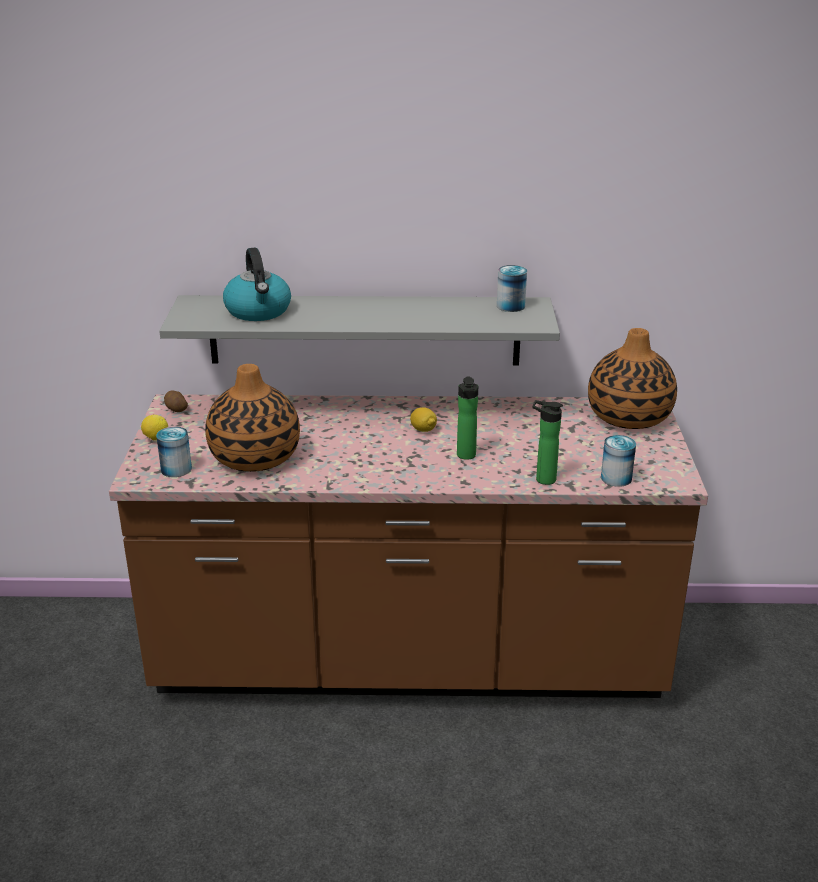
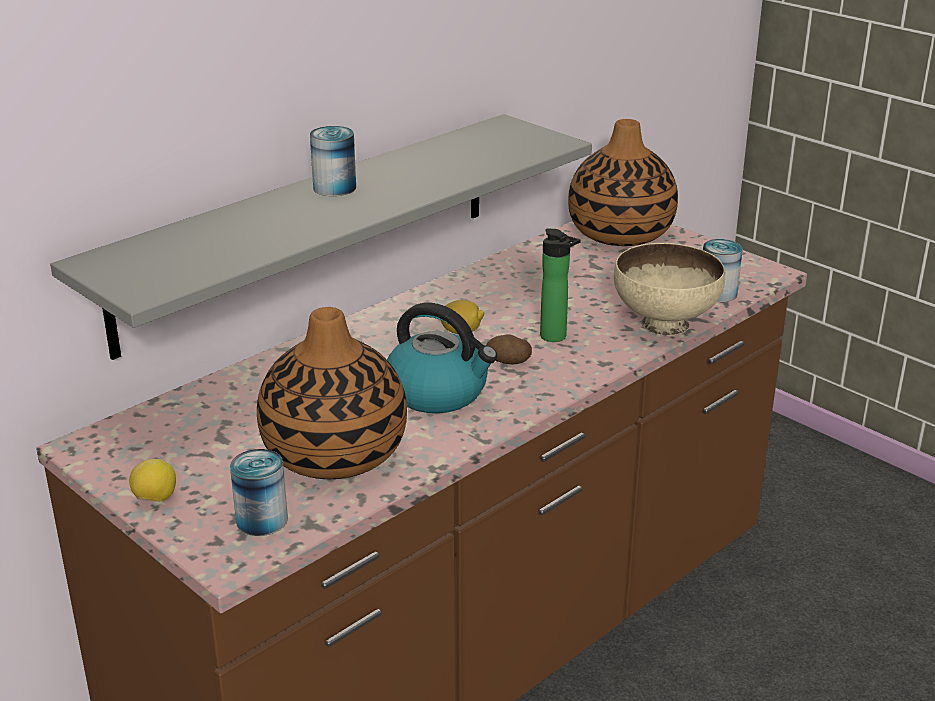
camera: 45 degrees left, 0 degrees up
(176, 409) = (109, 450): potato -> potato (508, 361)
(258, 311) = (219, 240): kettle -> kettle (438, 392)
(510, 306) = (489, 134): can -> can (334, 188)
(542, 479) = (663, 324): bottle -> beige bowl

